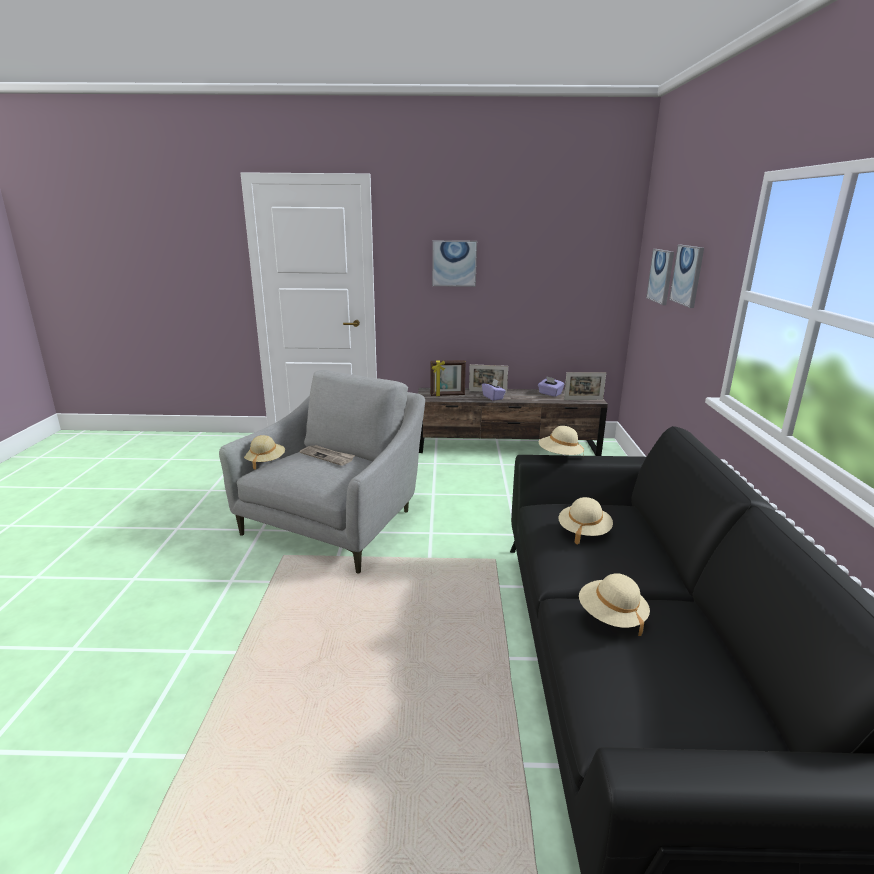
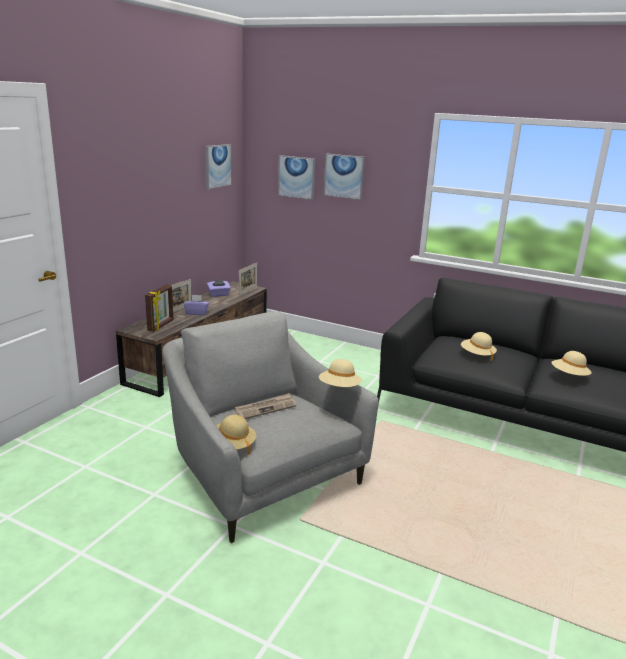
camera: 65 degrees left, 0 degrees up
(454, 263) = (131, 184): picture -> picture (217, 166)
(560, 456) = (402, 322): beige hat -> beige hat (339, 388)

